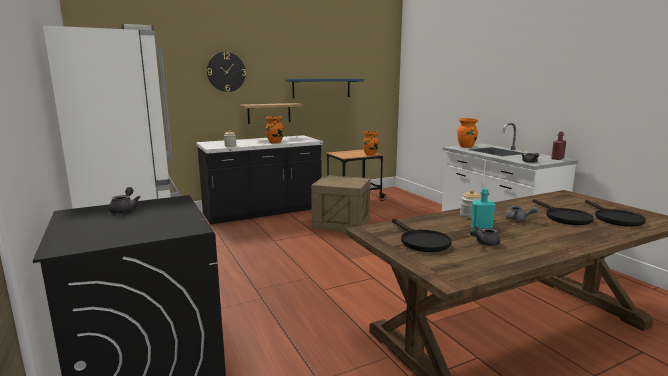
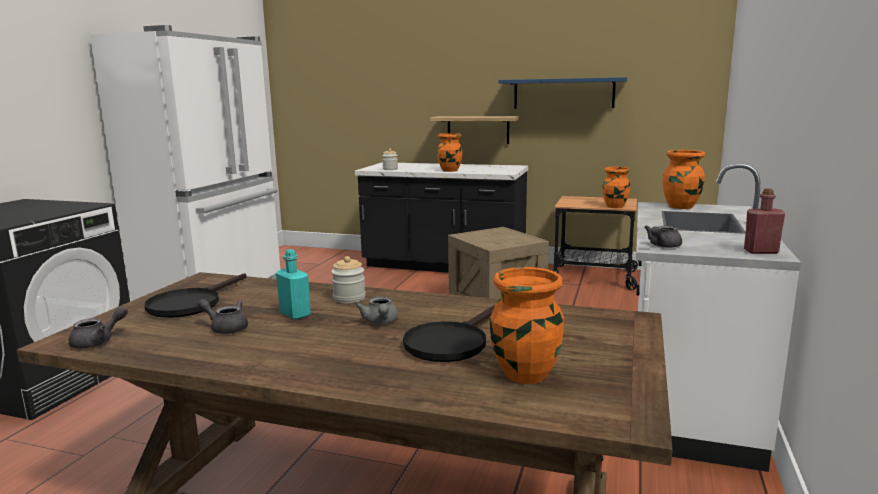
camera: 45 degrees right, 0 degrees up
(125, 210) = (41, 205): grey teapot -> grey teapot (98, 341)
(226, 72) = (422, 72): wall clock -> none
(614, 218) = (524, 374): black frying pan -> orange vase

